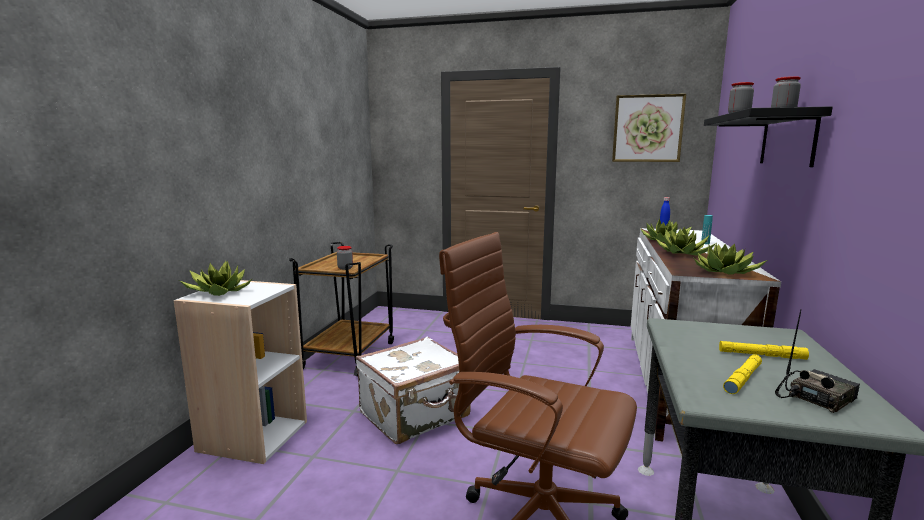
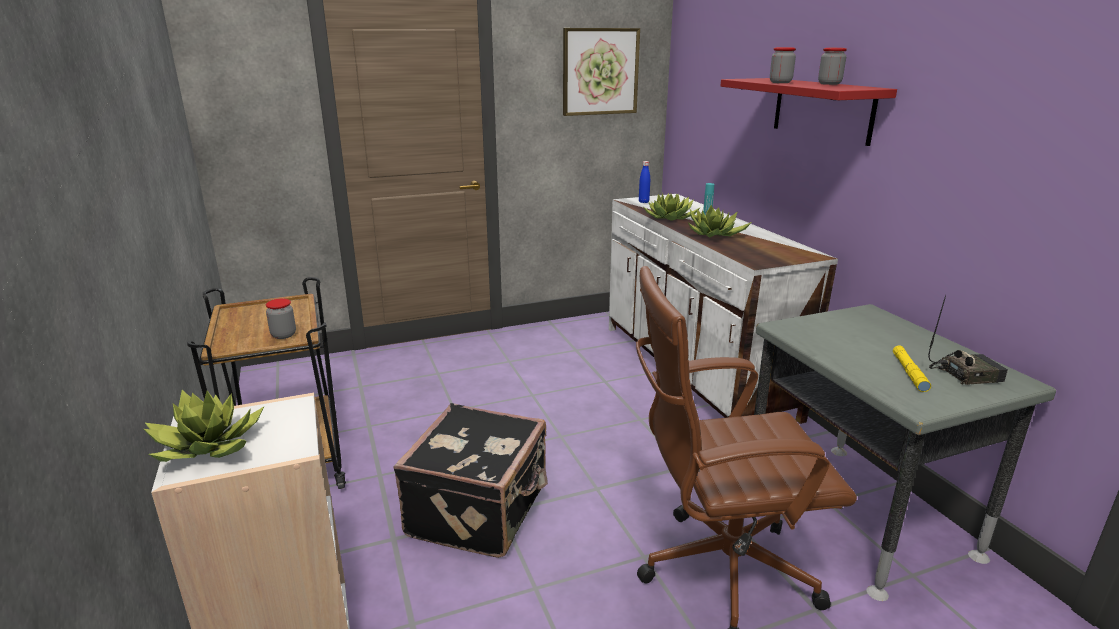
camera: 35 degrees left, 10 degrees up
(416, 415) = (480, 510): white suitcase -> black suitcase
(725, 272) = (785, 255): potted plant -> none
(761, 355) = (886, 342): yellow flashlight -> none
(787, 139) = (822, 109): black shelf -> red shelf
(814, 397) = (965, 374): radio -> radio turned 60 degrees clockwise

